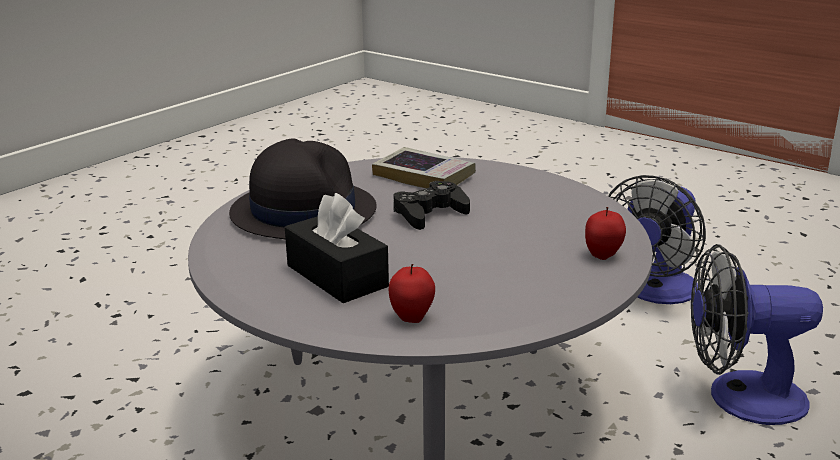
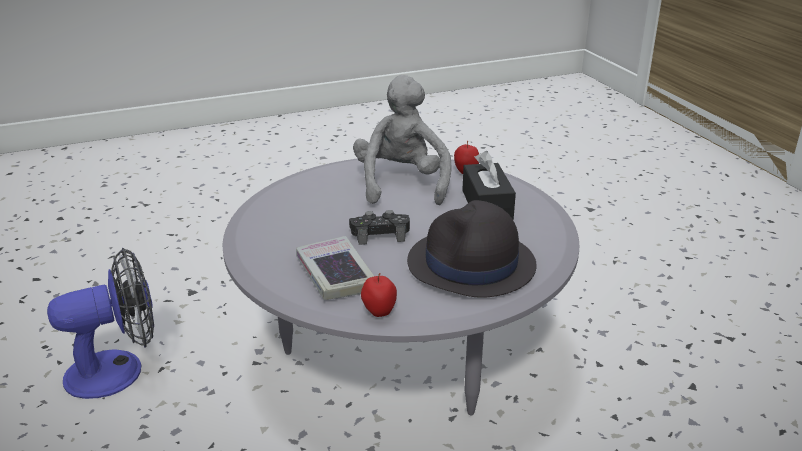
camera: 150 degrees left, 5 degrees up
(483, 273) = (401, 184): none -> grey plush toy
(603, 255) = (321, 175): apple -> apple (379, 313)
(740, 398) = (218, 279): fan -> none

